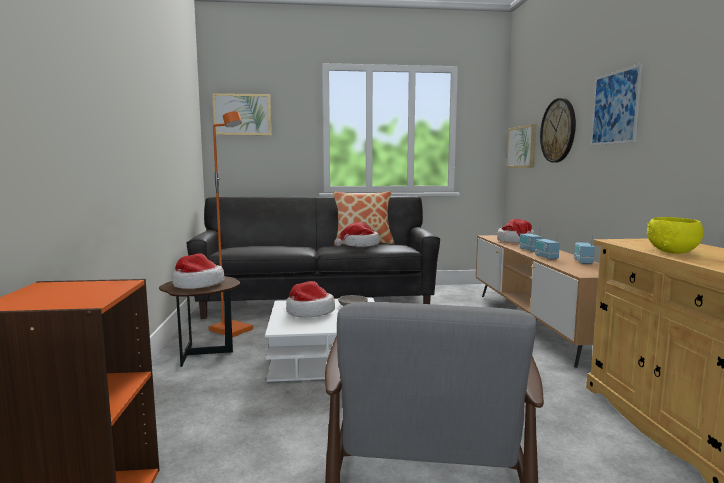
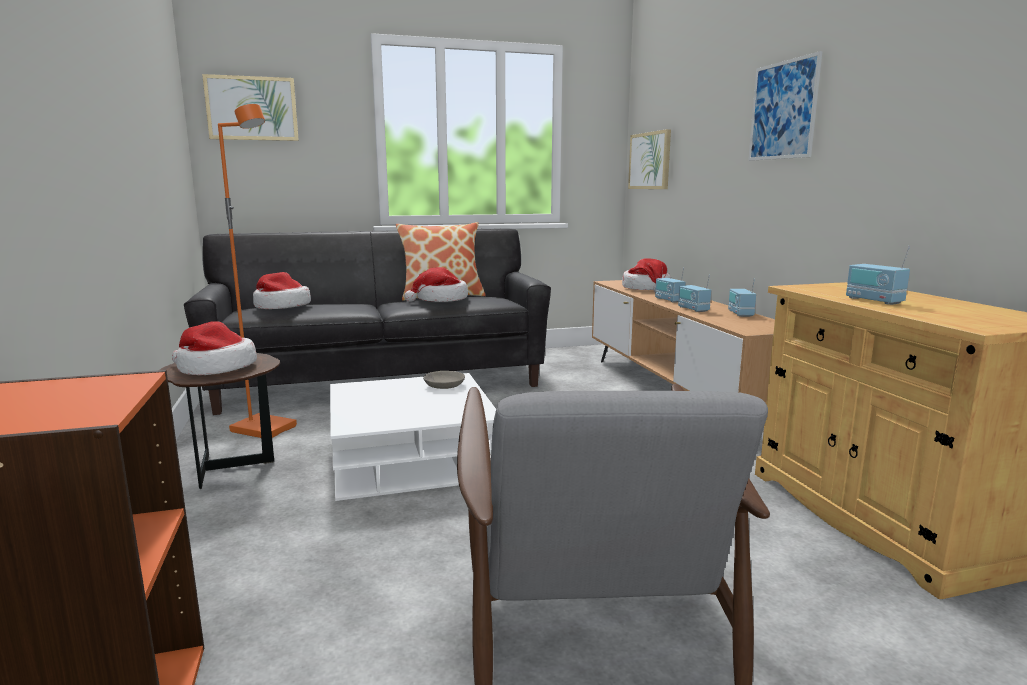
camera: 10 degrees left, 5 degrees up
(309, 312) = (385, 398): hat -> hat (281, 306)
(558, 130) = (702, 139): wall clock -> none
(673, 252) = (874, 301): yellow bowl -> radio

